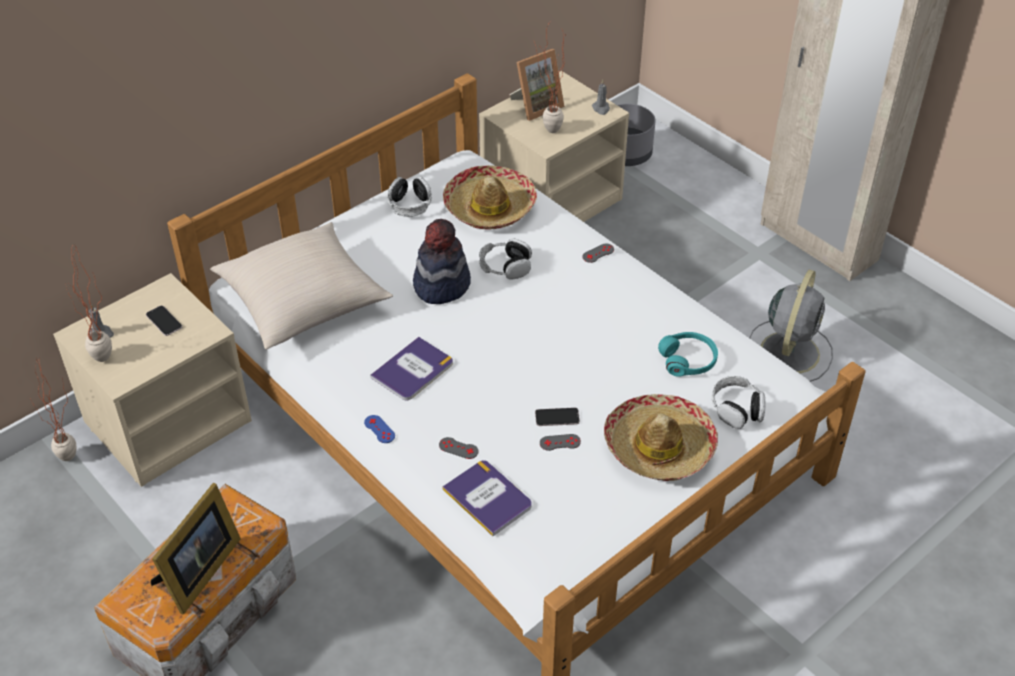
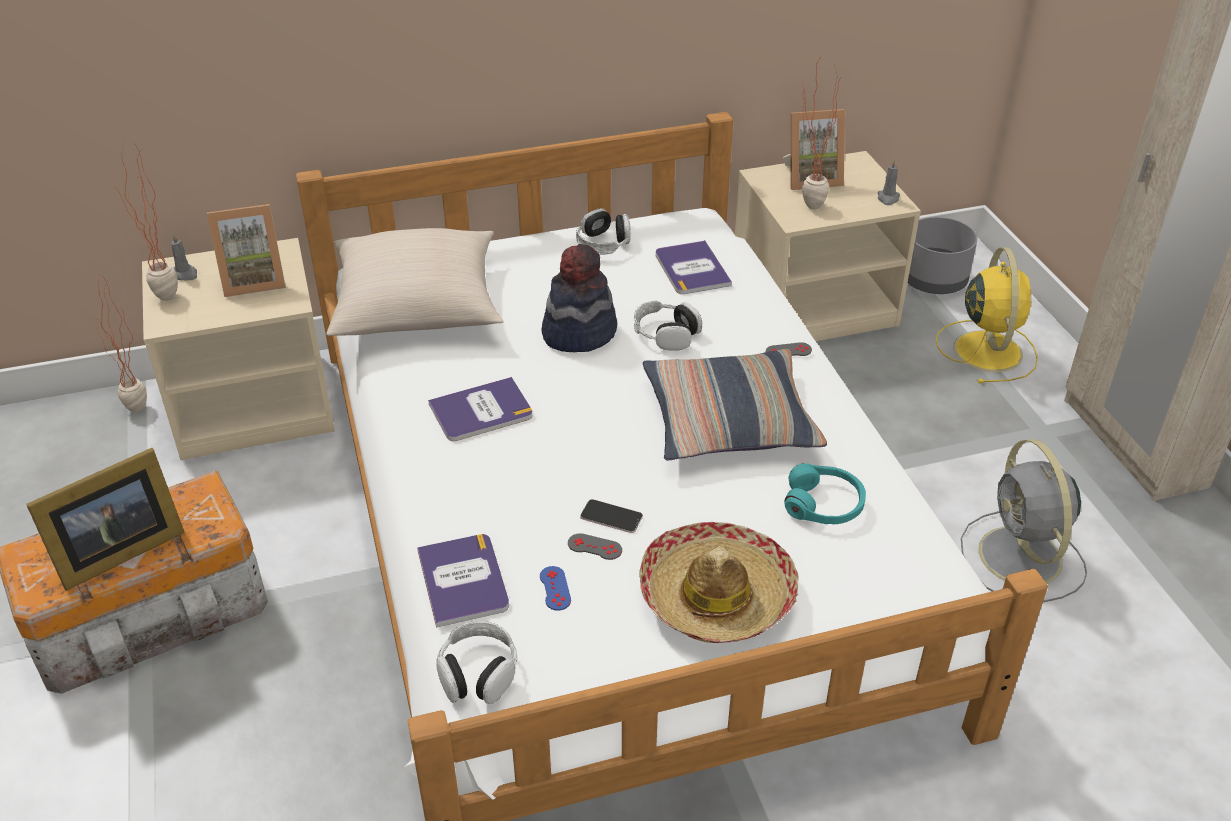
camera: 25 degrees right, 5 degrees down
(164, 321) = (253, 280): phone -> picture frame
(379, 429) = (398, 462): blue game controller -> blue game controller (555, 588)
(458, 448) = (470, 512): grey game controller -> none
(490, 207) = (692, 269): hat -> book
(590, 319) = (729, 420): none -> pillow
(690, 200) = (987, 349): none -> yellow fan
(737, 409) = (852, 584): headphones -> headphones (477, 673)
(790, 350) = (1021, 559): grey fan -> grey fan turned 120 degrees clockwise

